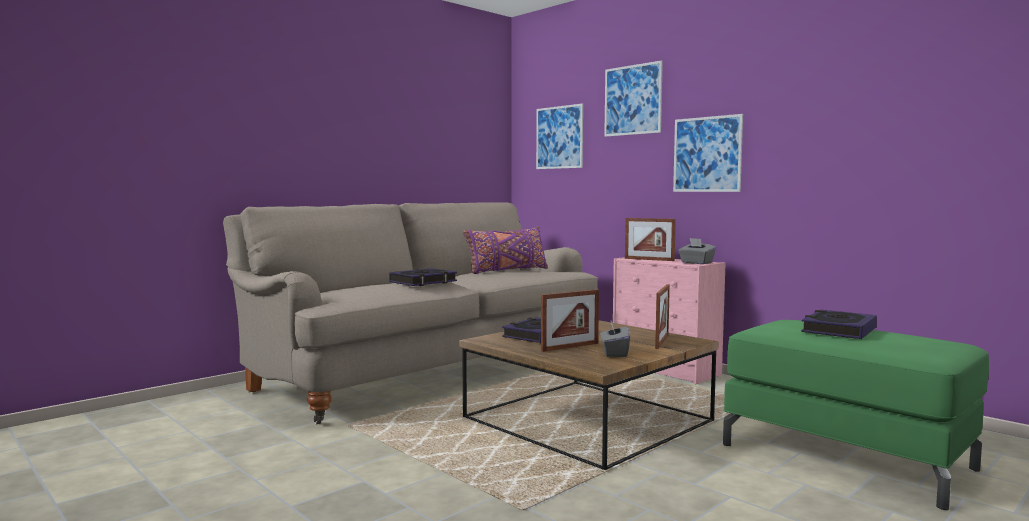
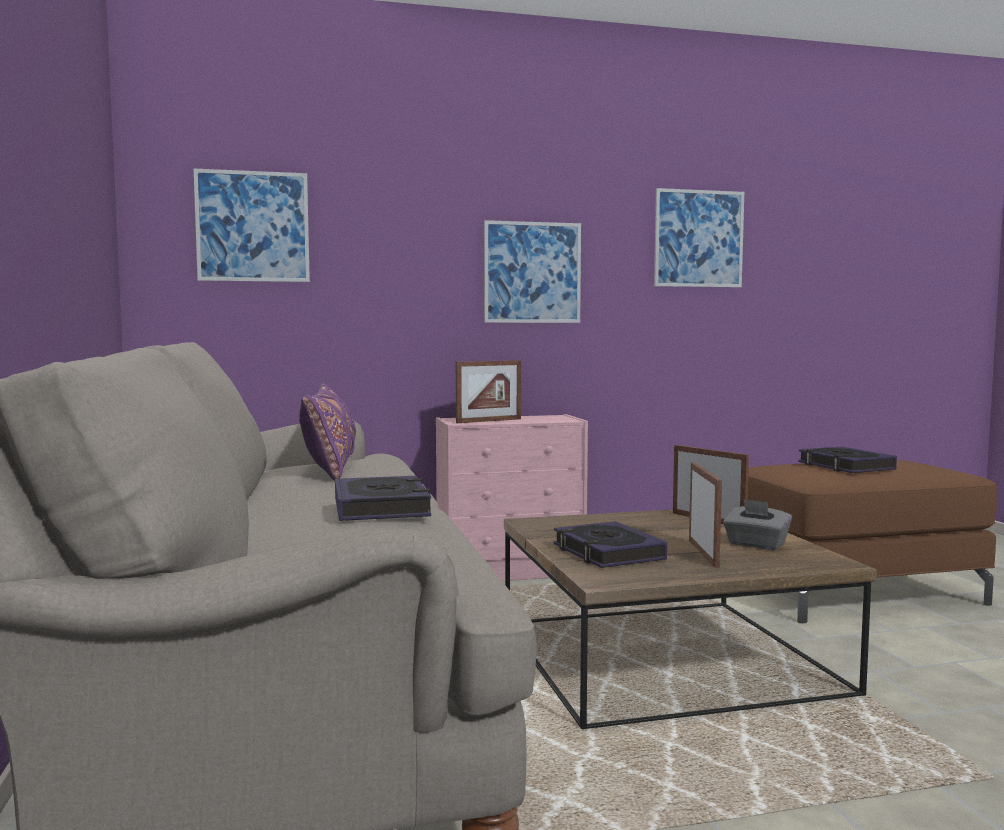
camera: 60 degrees left, 0 degrees up
(632, 100) = (408, 182): picture -> picture (698, 238)
(696, 263) = (559, 418): grey tissue box -> none
(847, 456) = (858, 593): green ottoman -> brown ottoman

